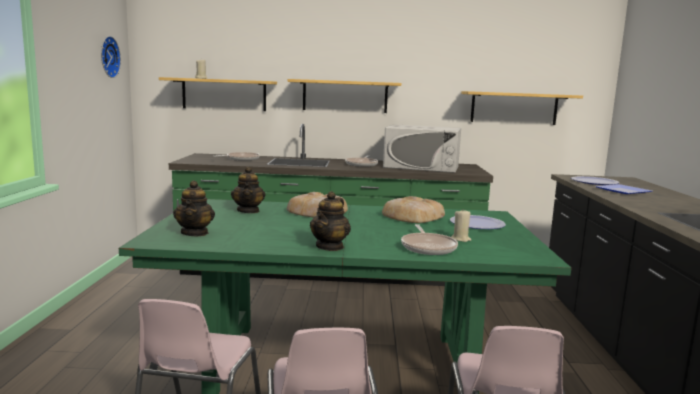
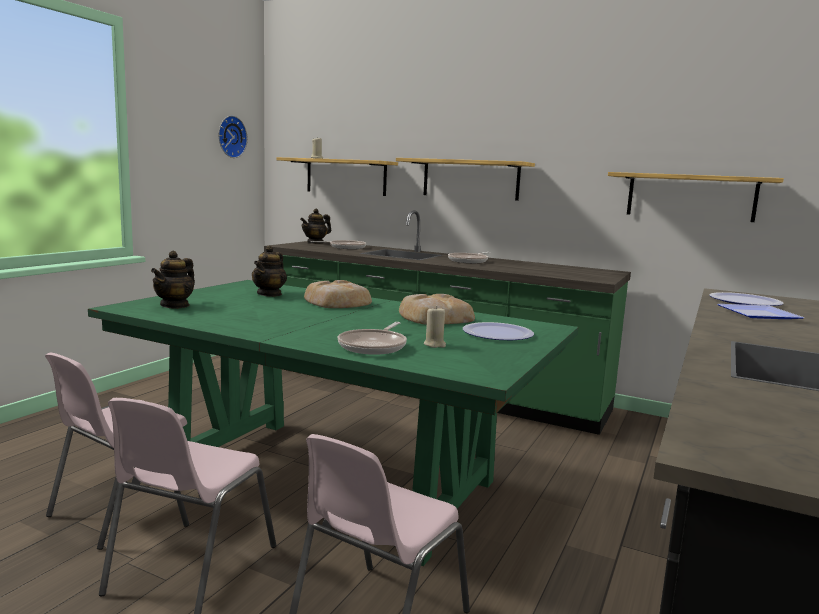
camera: 25 degrees right, 0 degrees up
(330, 246) = (269, 332): teapot -> teapot (315, 243)
(421, 167) = (541, 268): white microwave -> none

